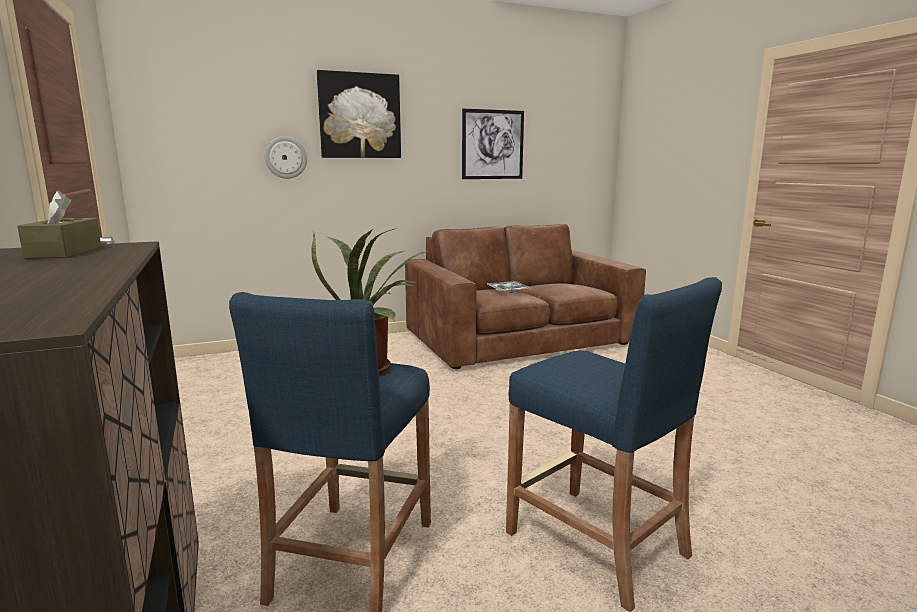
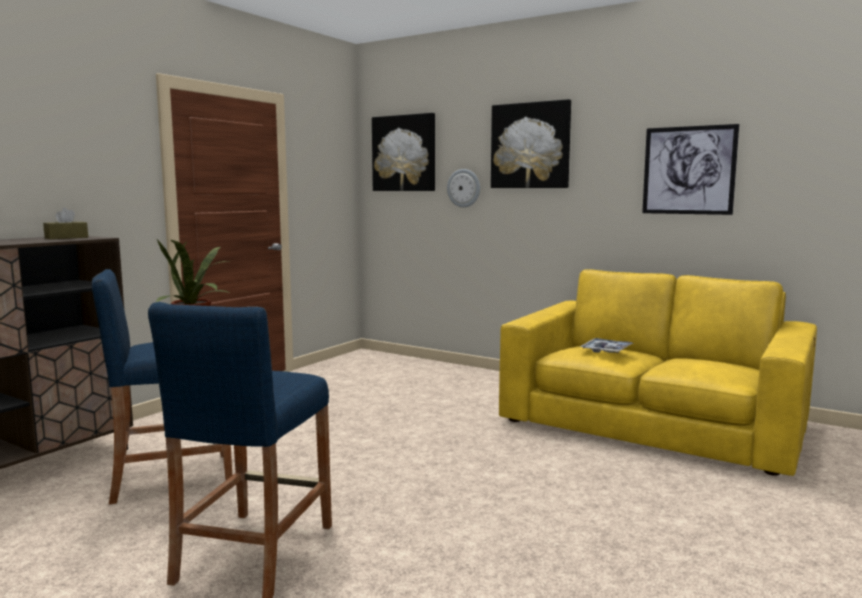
camera: 55 degrees right, 5 degrees down
(195, 114) = (404, 153): none -> picture
(519, 338) = (654, 422): brown sofa -> yellow sofa

